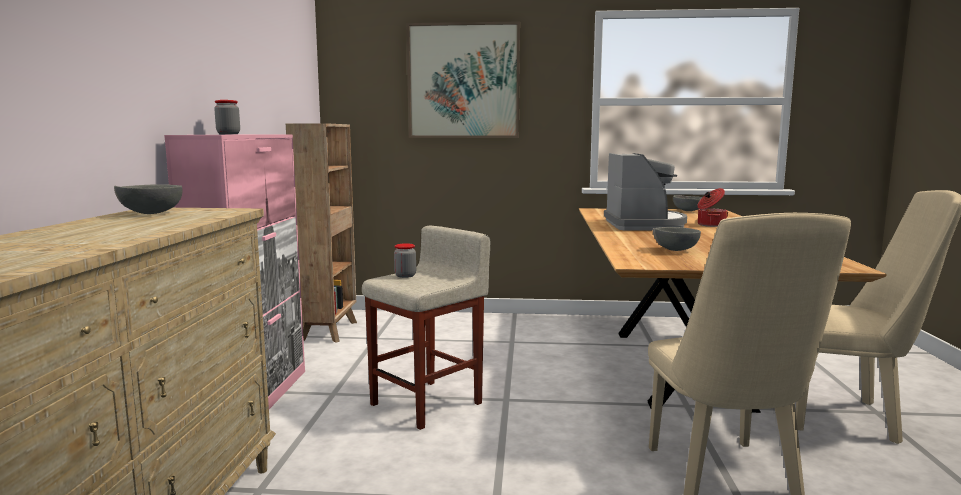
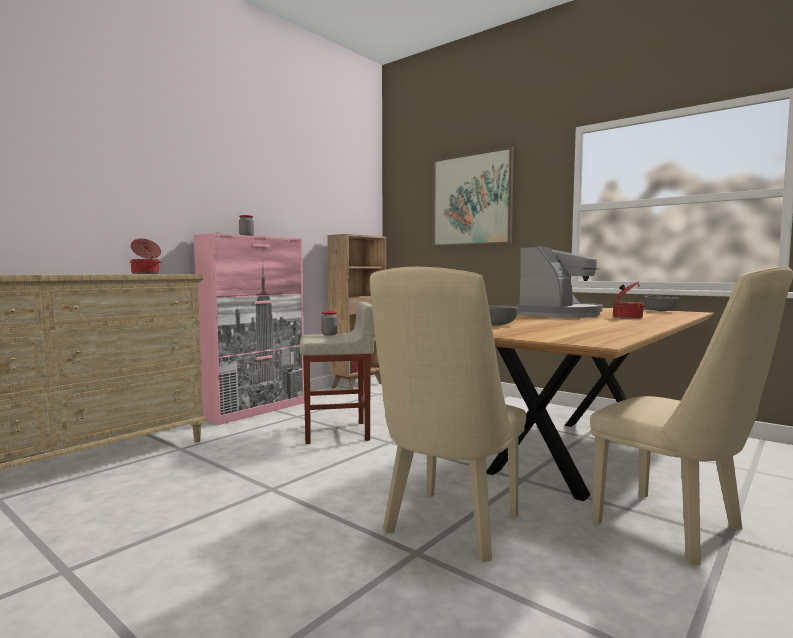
camera: 35 degrees right, 5 degrees down
(149, 213) = (146, 273): grey bowl -> cooking pot

